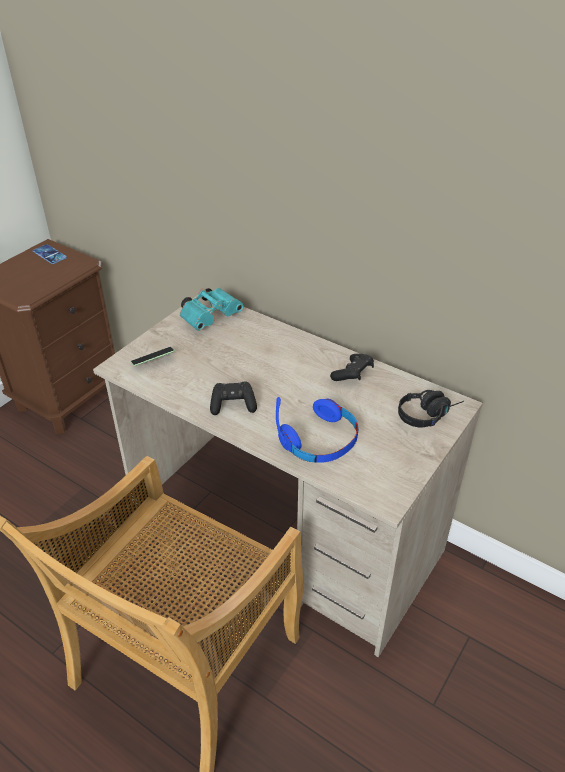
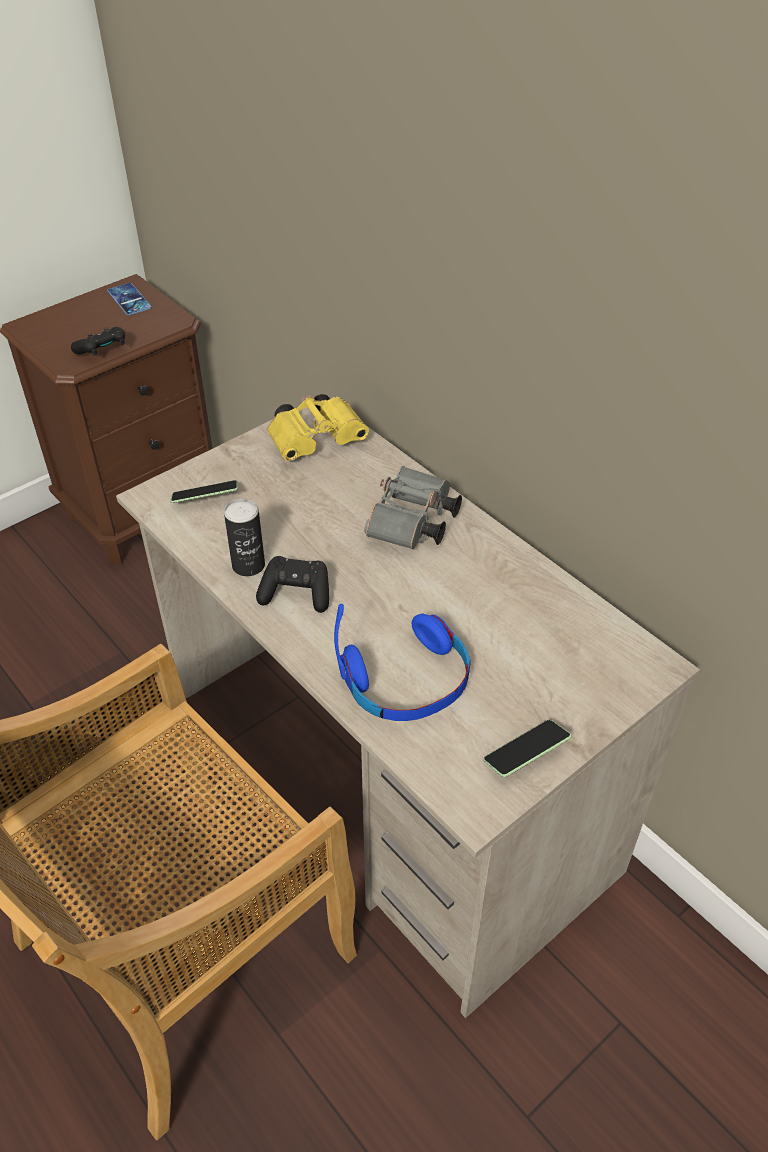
camera: 15 degrees right, 5 degrees up
(196, 394) = (248, 565): none -> can
(212, 317) = (319, 440): turquoise binoculars -> yellow binoculars
(288, 355) = (412, 525): none -> grey binoculars
(353, 375) = (501, 578): black game controller -> black game controller (103, 351)
(405, 466) = (526, 755): none -> phone
(428, 414) = (600, 671): black headphones -> none

